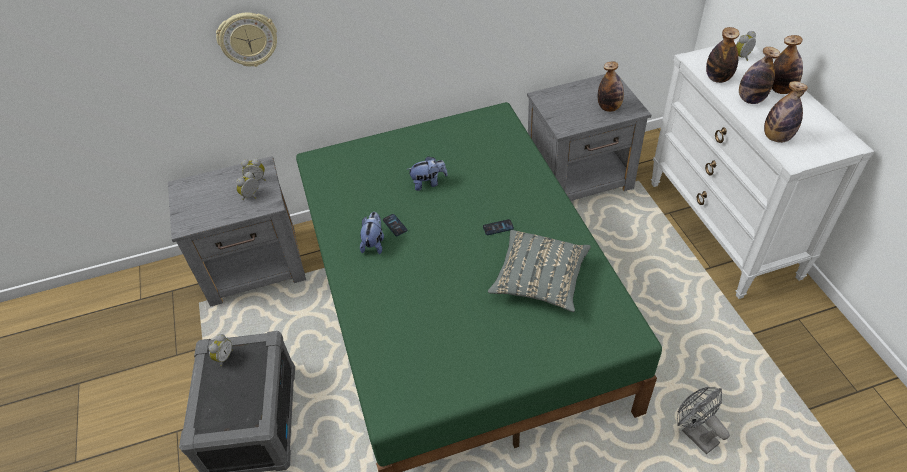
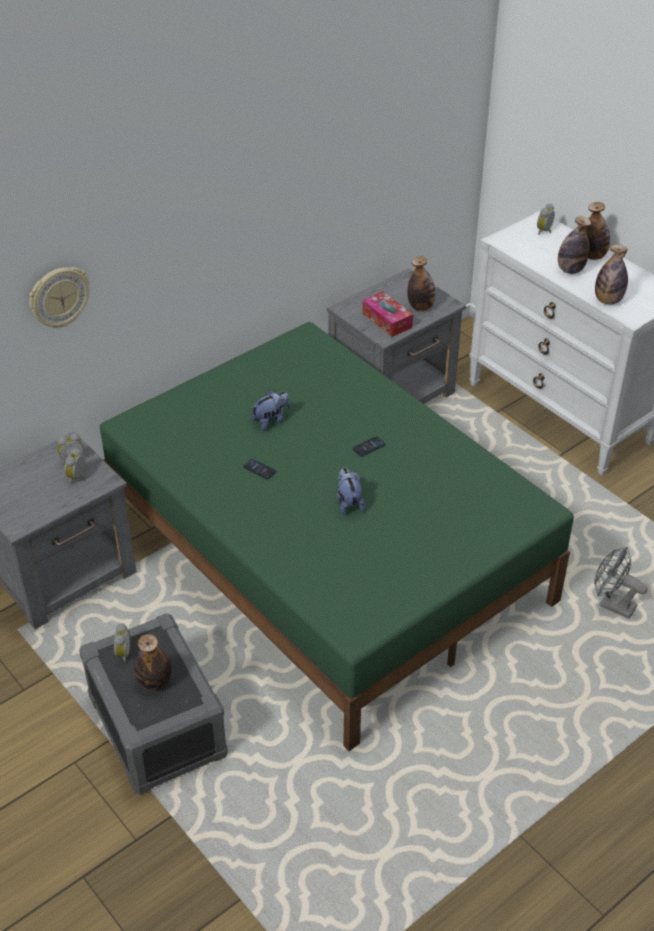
camera: 25 degrees left, 5 degrees down
(374, 243) = (247, 491): plush toy -> plush toy (348, 503)
(539, 280) = (435, 484): grey pillow -> none
(573, 114) = (387, 320): none -> tissue box
(718, 78) = (532, 255): bottle -> bottle (155, 682)

